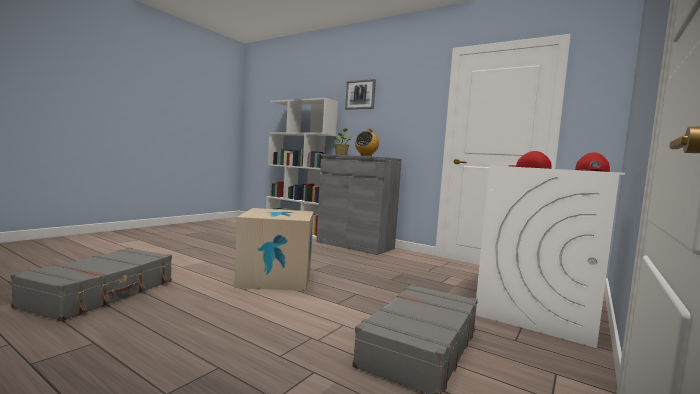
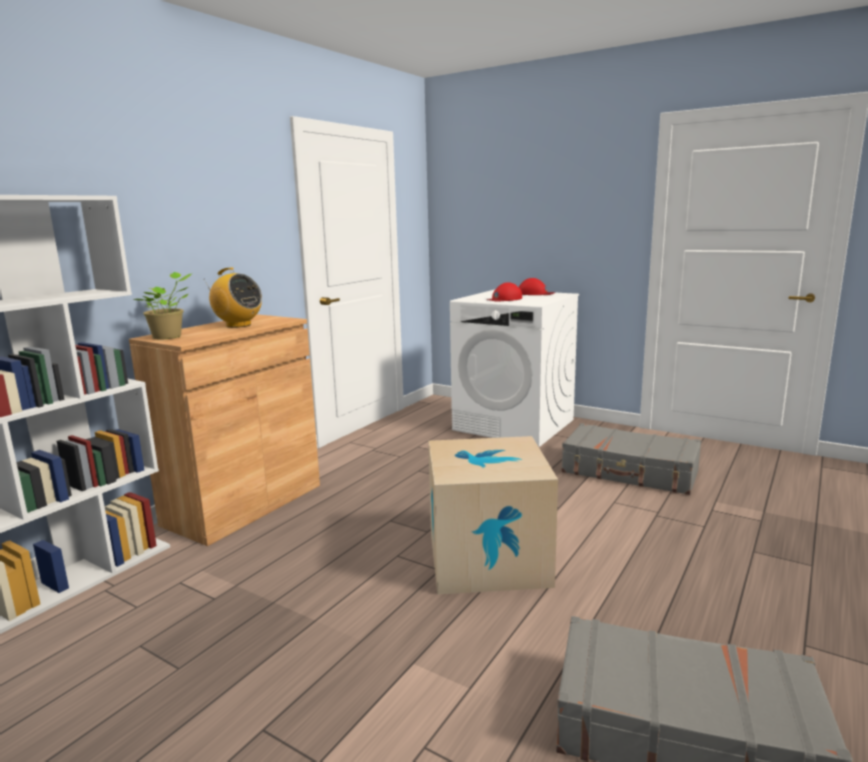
camera: 90 degrees left, 10 degrees up
(355, 245) = (244, 504): grey cabinet -> brown cabinet
(360, 95) = (139, 183): picture -> none

